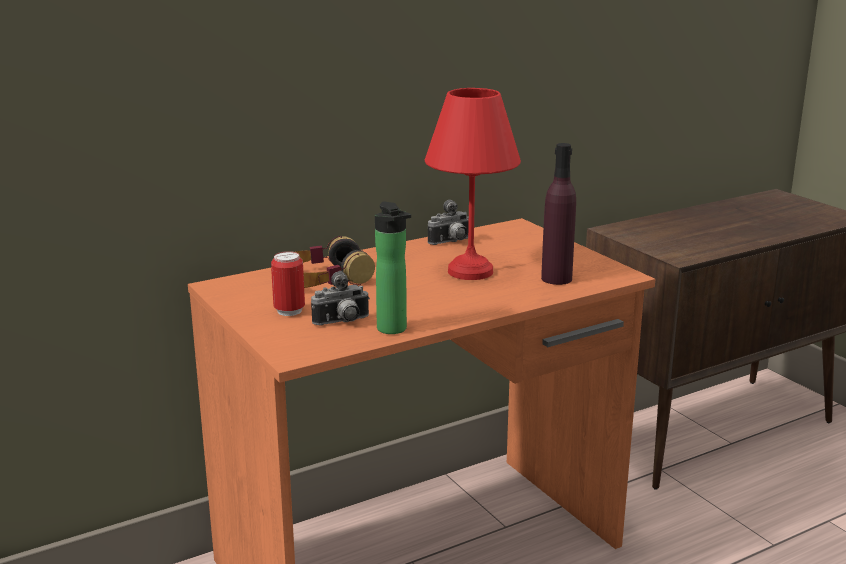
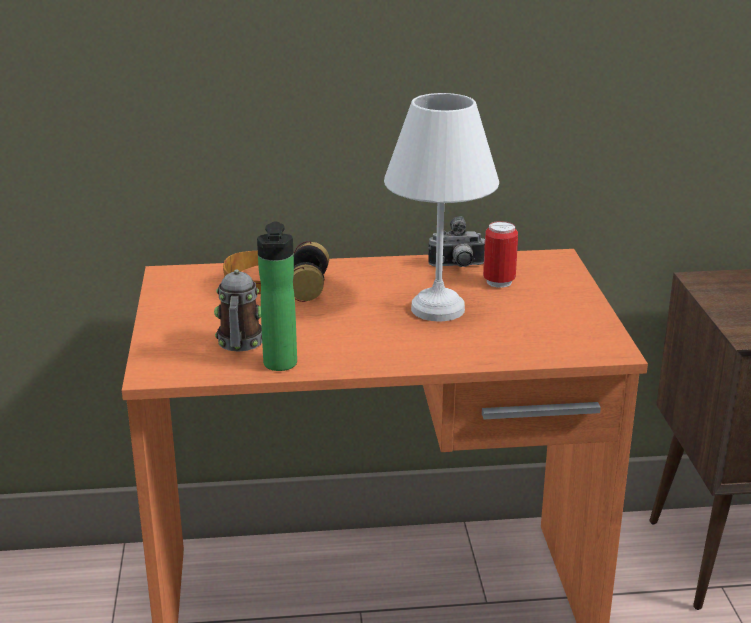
camera: 25 degrees right, 5 degrees up
(289, 311) = (204, 319): can -> can (499, 282)
(342, 322) = (239, 345): camera -> mug
(472, 271) = (440, 309): red table lamp -> white table lamp
(556, 279) = (525, 338): purple bottle -> none

